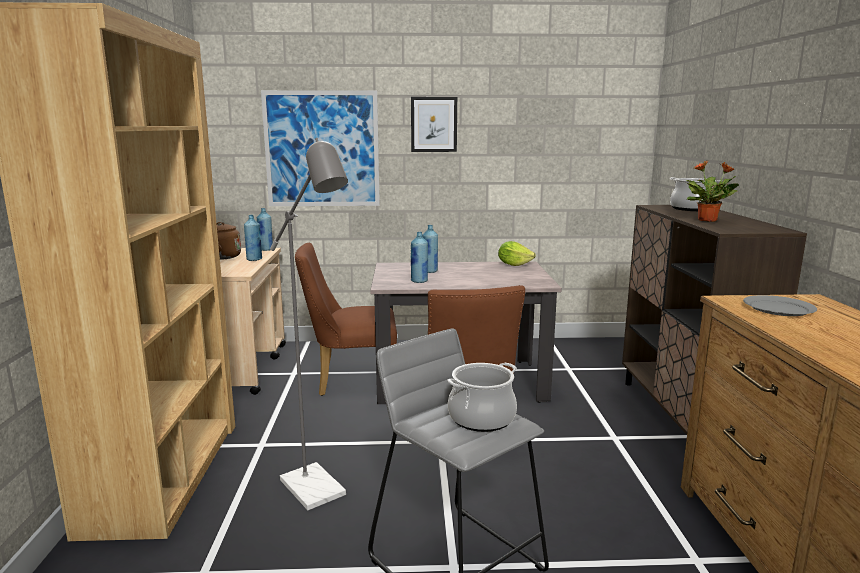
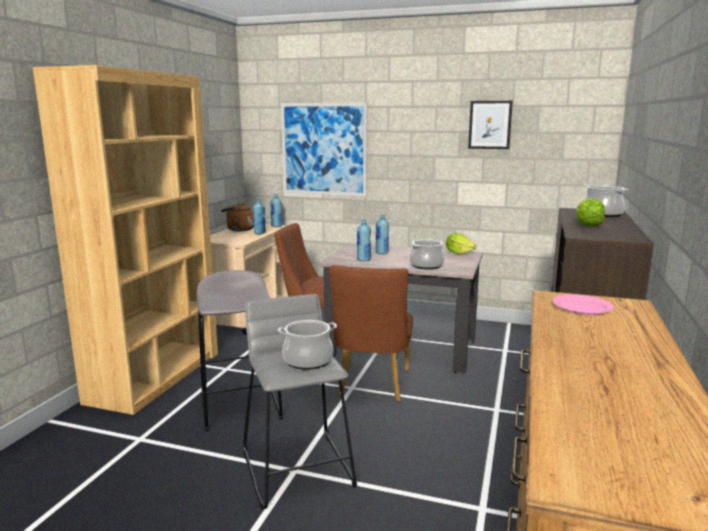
camera: 20 degrees right, 0 degrees up
(319, 493) = (241, 406): grey floor lamp -> grey stool
(434, 124) = (412, 130): picture -> picture (490, 125)
(498, 281) = (426, 265): none -> cooking pot
(708, 220) = (587, 226): potted plant -> lettuce
(778, 308) = (581, 307): grey plate -> pink plate

